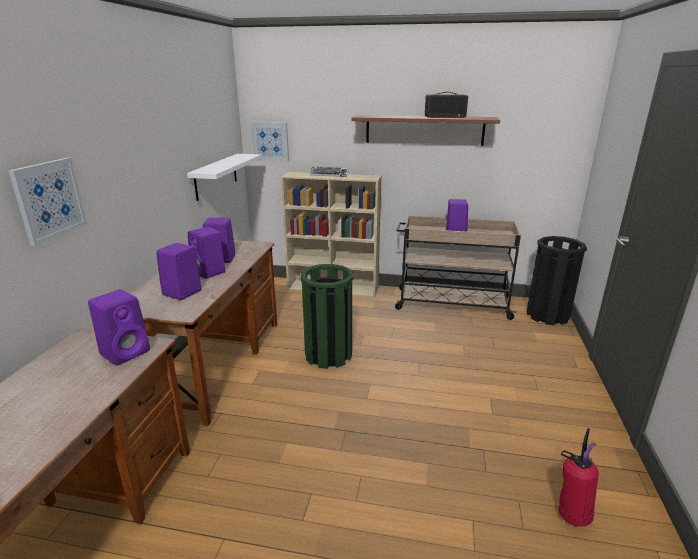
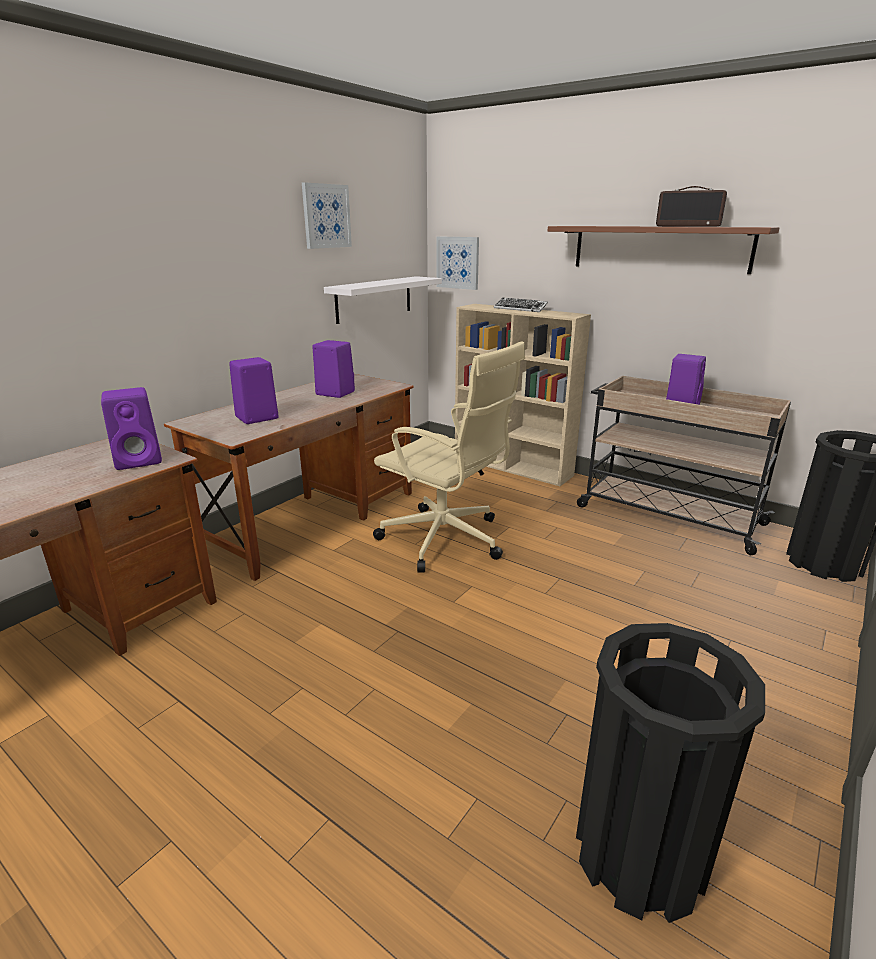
camera: 25 degrees right, 0 degrees up
(49, 199) = (108, 283): picture -> picture (326, 216)
(209, 272) = (307, 404): purple speaker -> none
(328, 355) = (446, 540): green trash can -> beige office chair
(571, 514) = (639, 855): fire extinguisher -> black trash can

